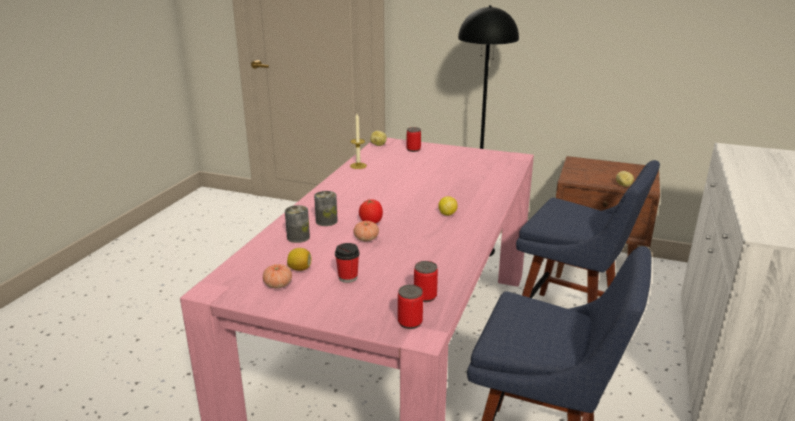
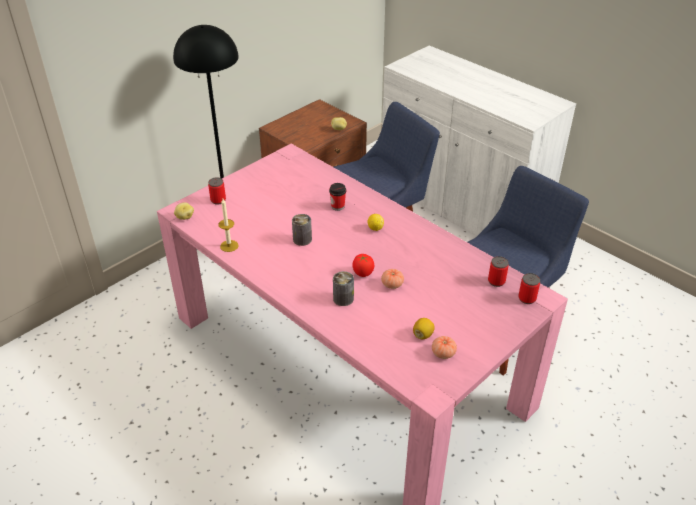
camera: 65 degrees left, 15 degrees up
(298, 237) = (364, 323): can -> can (302, 239)
(348, 278) = (451, 312): cup -> cup (337, 206)

